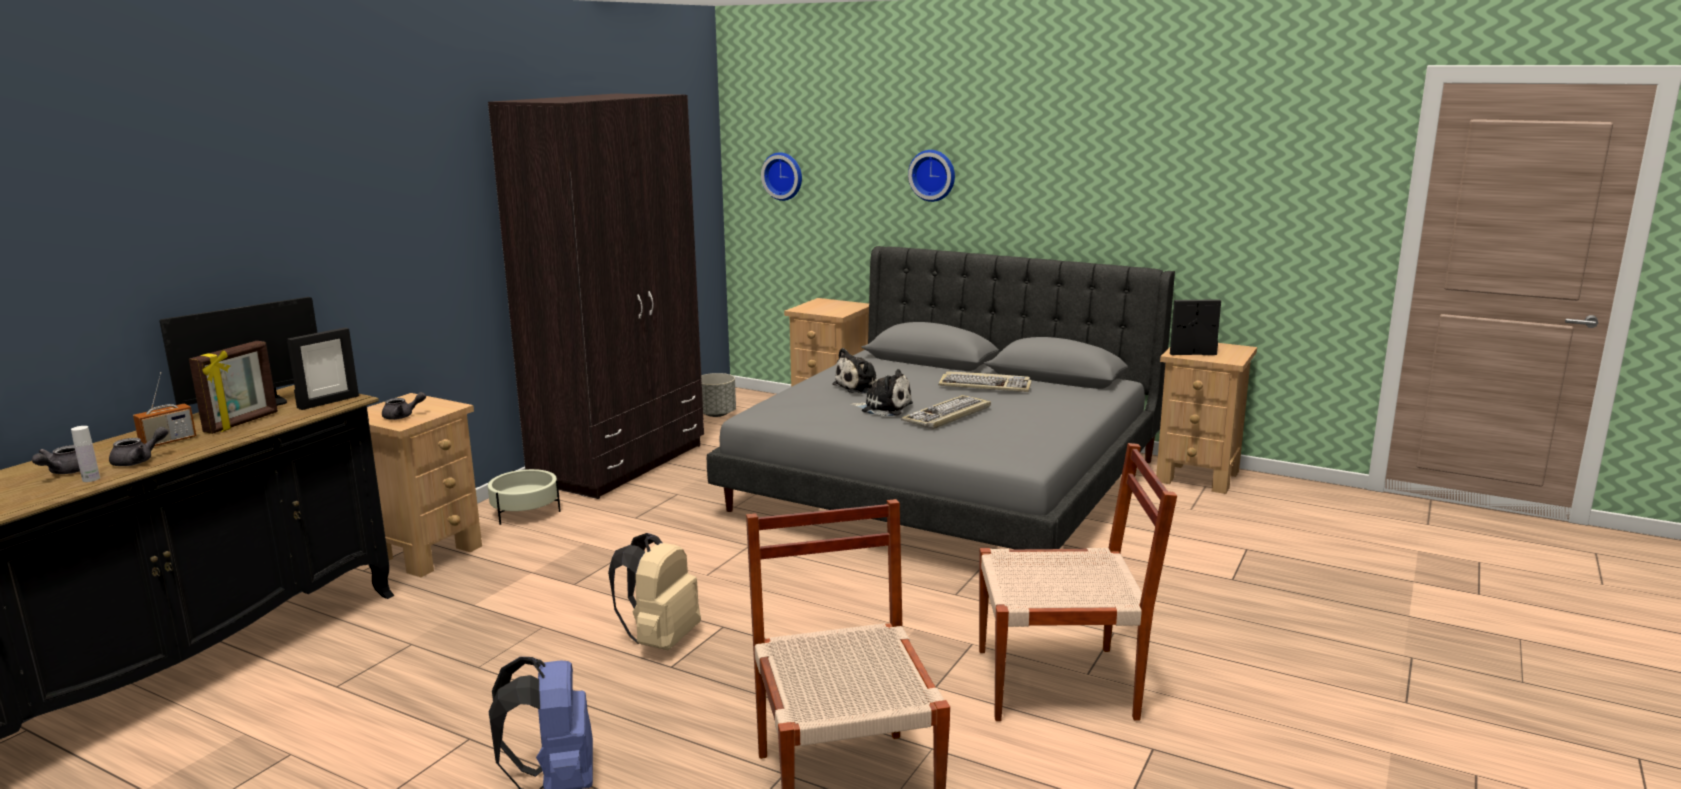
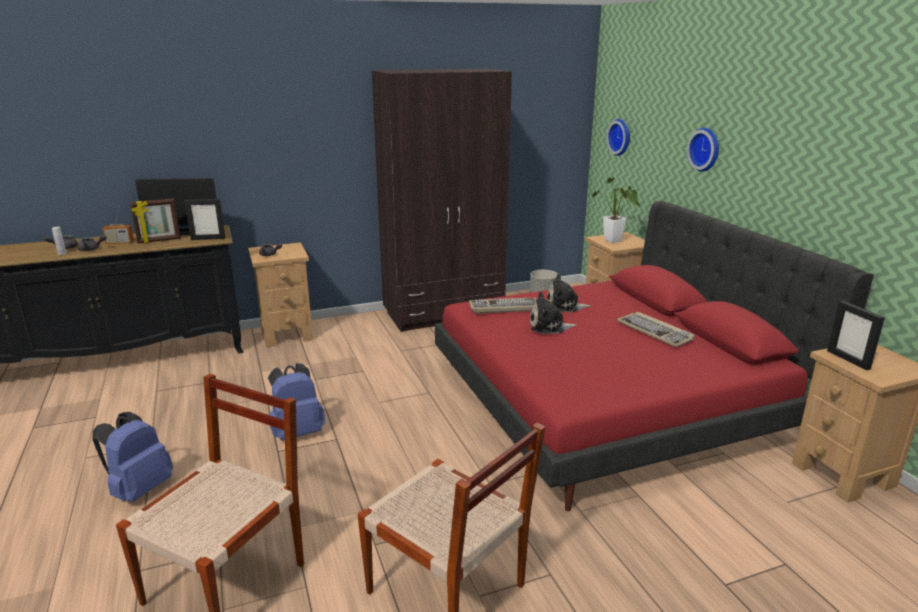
camera: 40 degrees right, 5 degrees up
(525, 512) = (359, 327): beige planter -> none
(660, 640) = (297, 432): beige backpack -> blue backpack
(826, 309) = (614, 241): none -> potted plant
(883, 408) = (549, 326): plush toy -> plush toy turned 120 degrees clockwise
(947, 415) = (581, 346): keyboard -> keyboard (504, 308)
(948, 485) = (612, 400): grey bed -> red bed
(1193, 354) = (849, 359): picture frame -> picture frame turned 150 degrees counterclockwise

